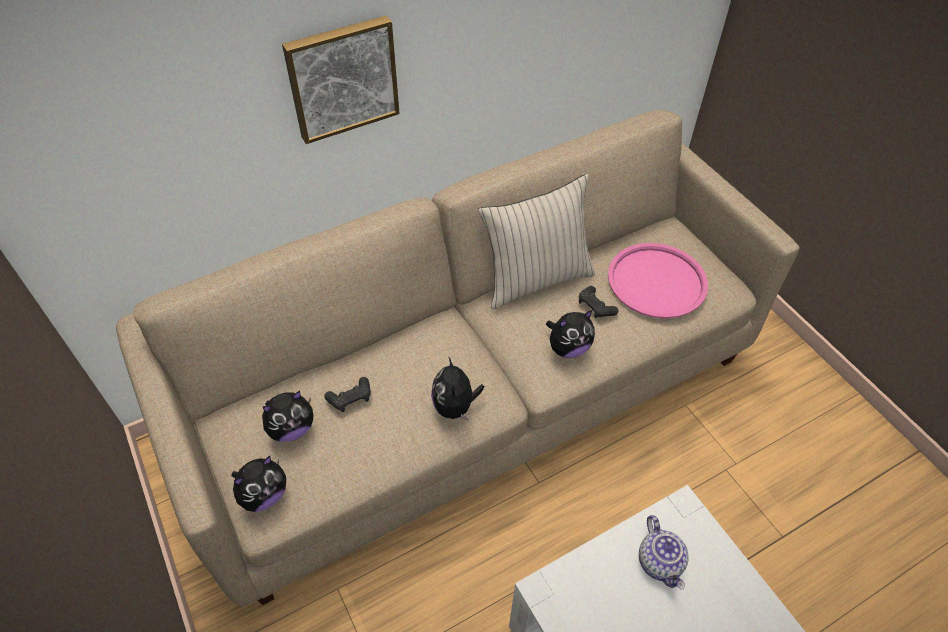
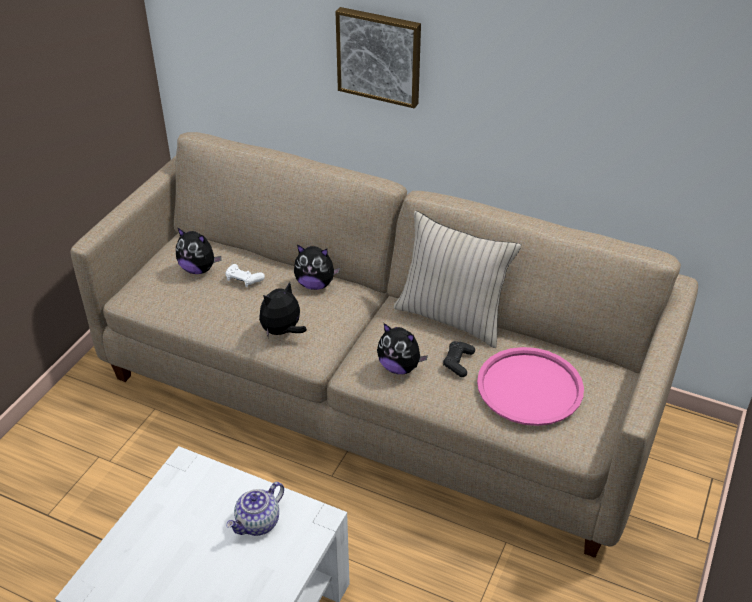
camera: 55 degrees right, 10 degrees down
(264, 495) = (144, 287): plush toy -> plush toy (315, 284)
(350, 398) = (243, 280): black game controller -> white game controller

